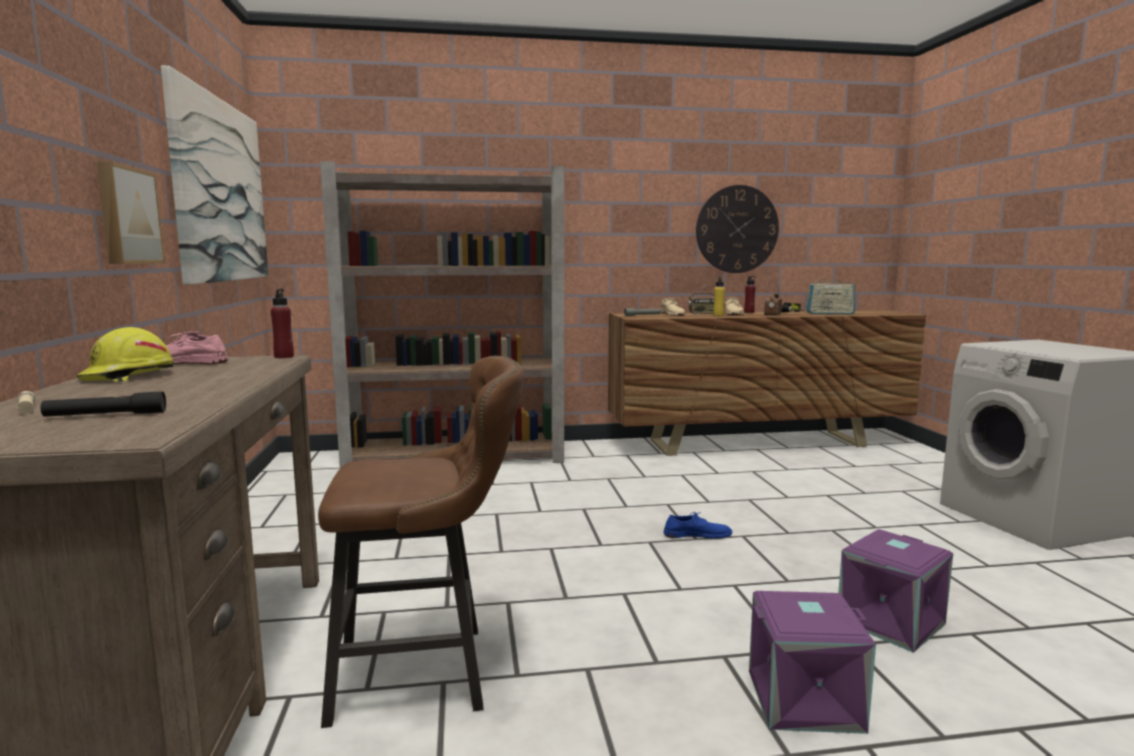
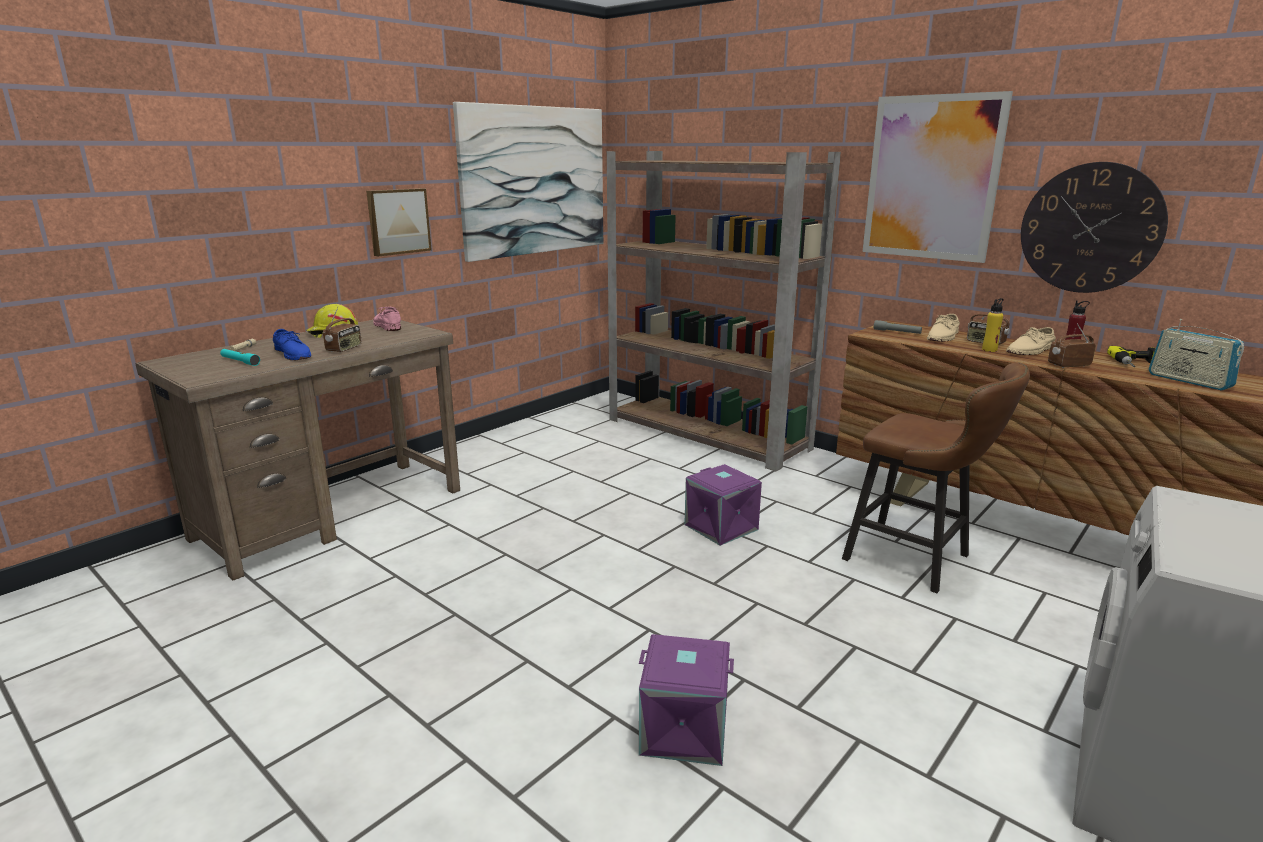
camera: 50 degrees right, 10 degrees up
(106, 415) = (240, 361): black flashlight -> turquoise flashlight
(233, 381) = (344, 349): none -> radio
(284, 357) = (433, 332): red bottle -> none
(433, 671) = (403, 567): brown stool -> brown stool (921, 562)
(628, 197) = (932, 178): none -> picture
(697, 534) = (723, 581): blue shoe -> blue shoe (293, 354)
(804, 701) = (500, 714): purple storage box -> purple storage box (720, 527)

